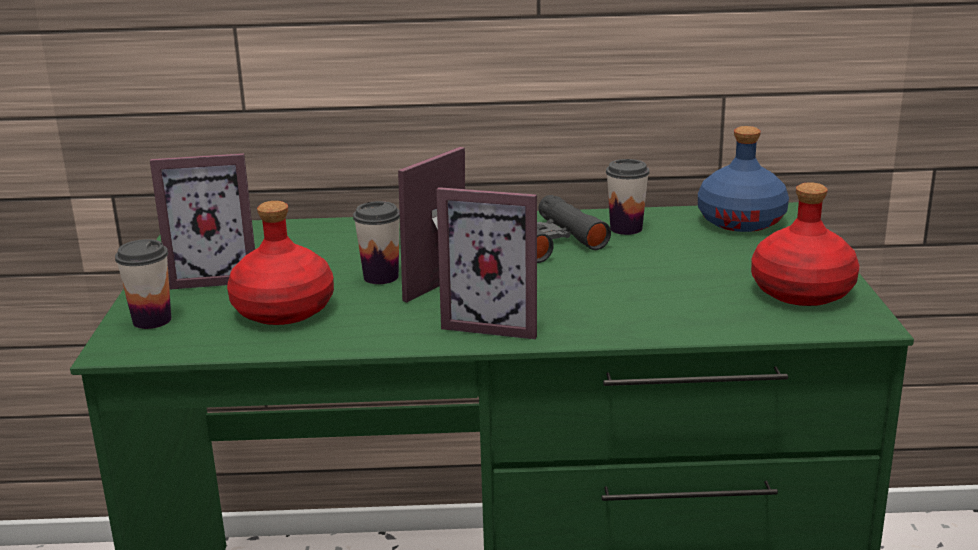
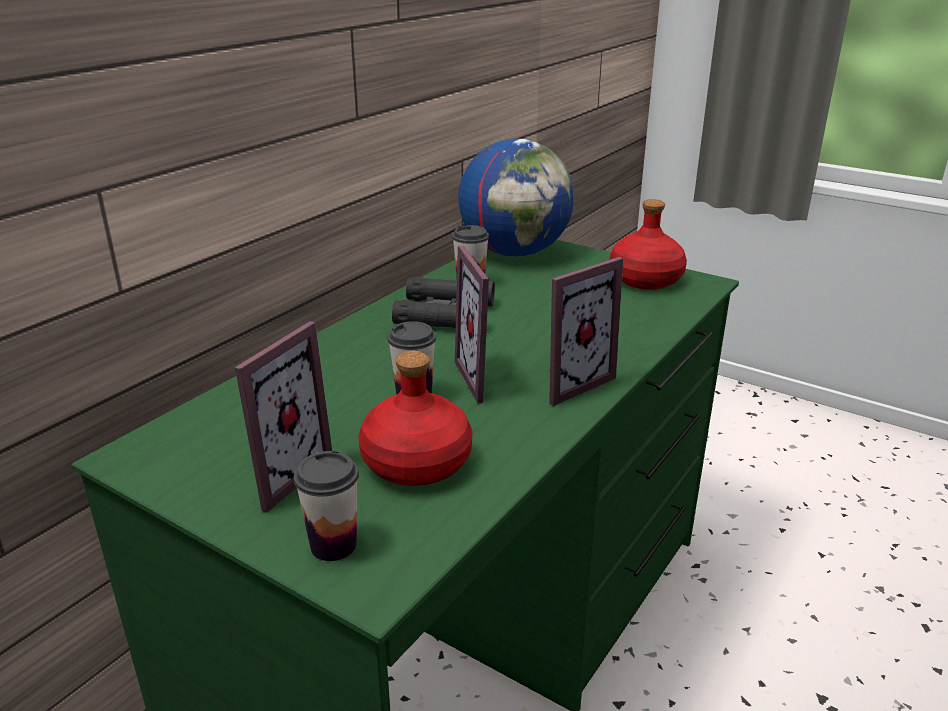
camera: 55 degrees left, 5 degrees up
(741, 221) = (515, 252): blue bottle -> globe

